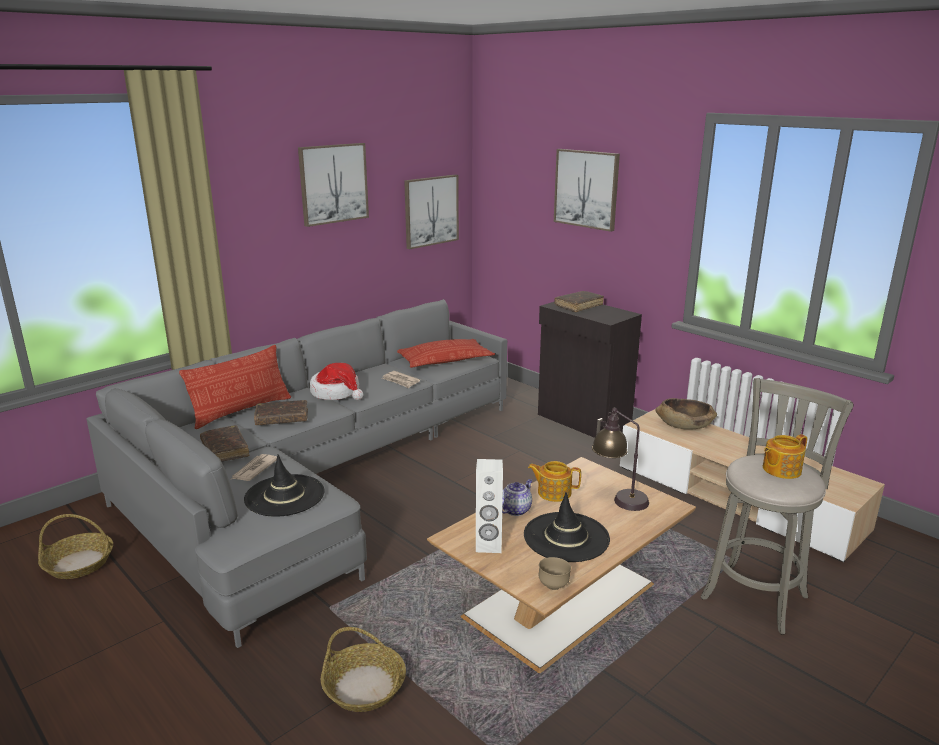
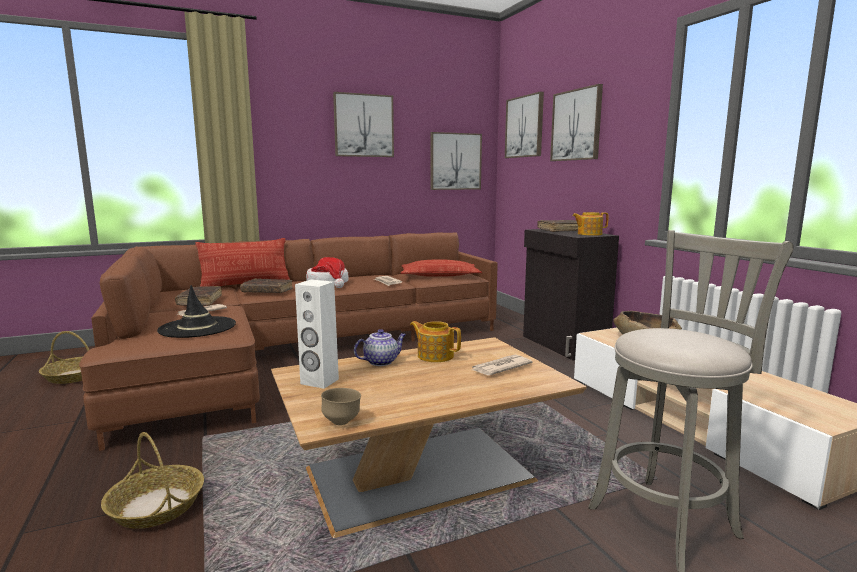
camera: 20 degrees right, 10 degrees down
(316, 477) = (296, 352): grey sofa -> brown sofa
(514, 173) = (524, 127): none -> picture
(566, 537) = (406, 387): black hat -> none
(618, 498) = (500, 367): table lamp -> newspaper
(780, 470) = (688, 339): teapot -> teapot (589, 234)

